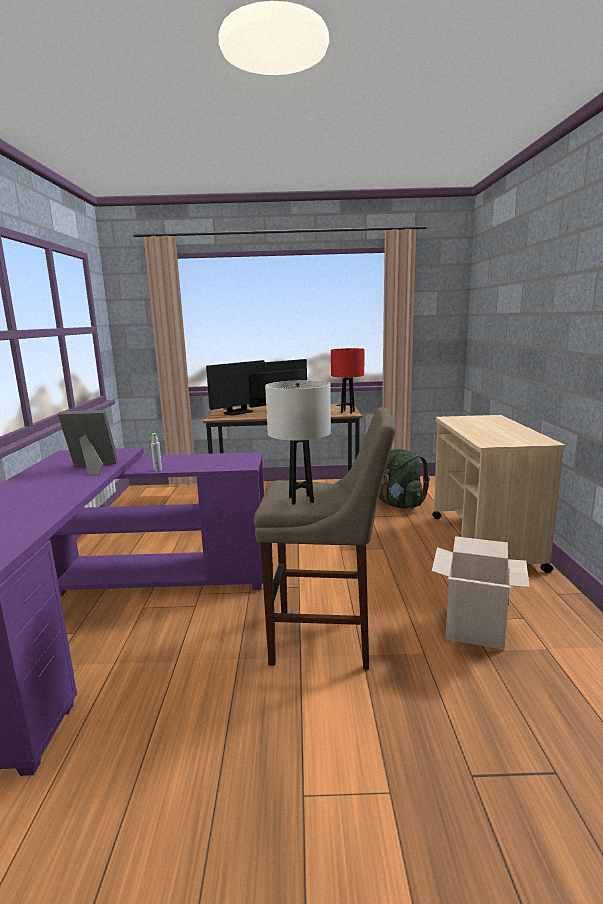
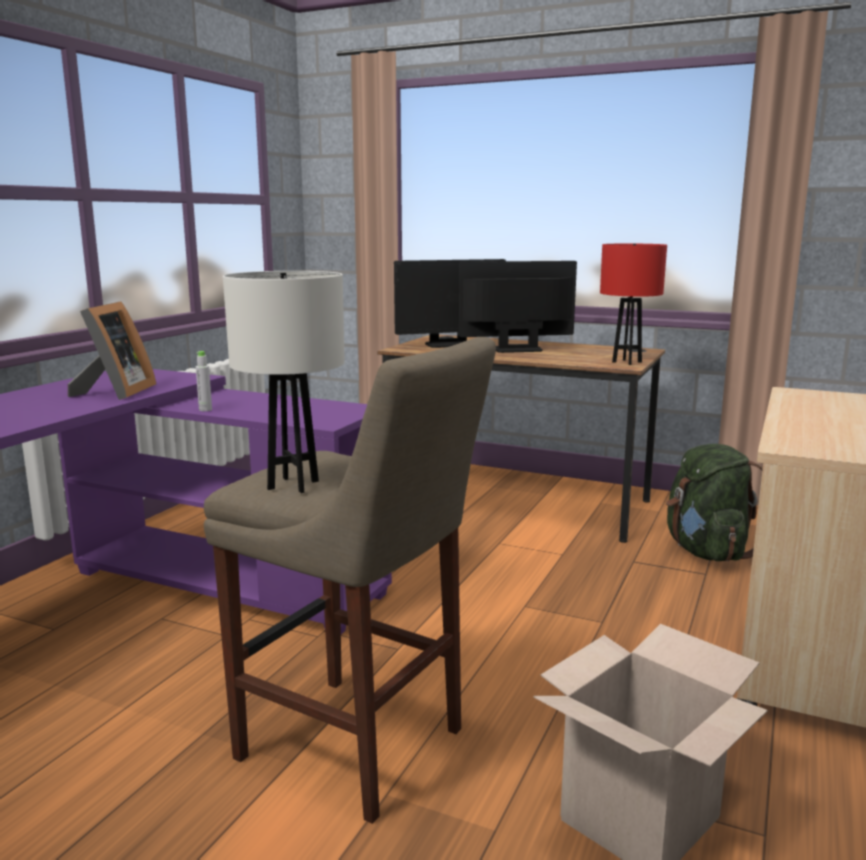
camera: 25 degrees right, 0 degrees up
(92, 468) = (115, 393): picture frame -> picture frame turned 75 degrees clockwise

